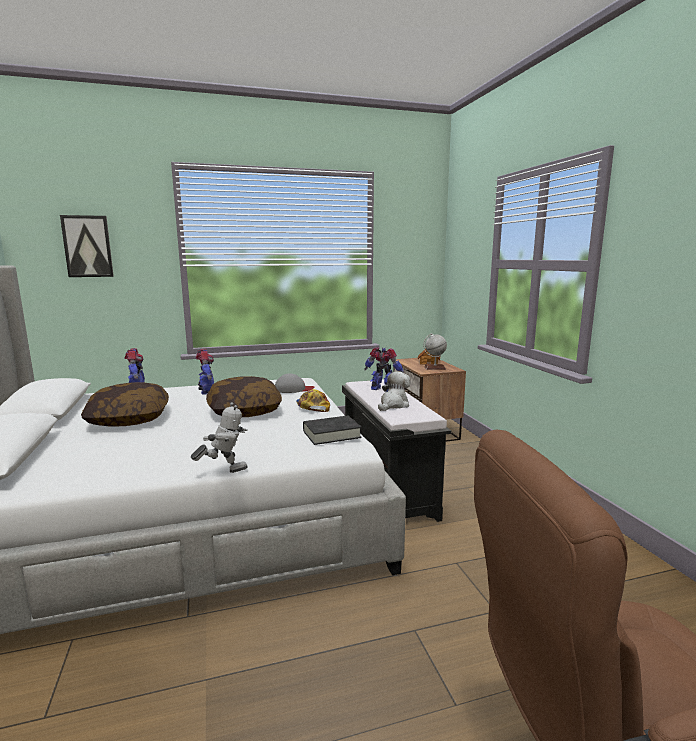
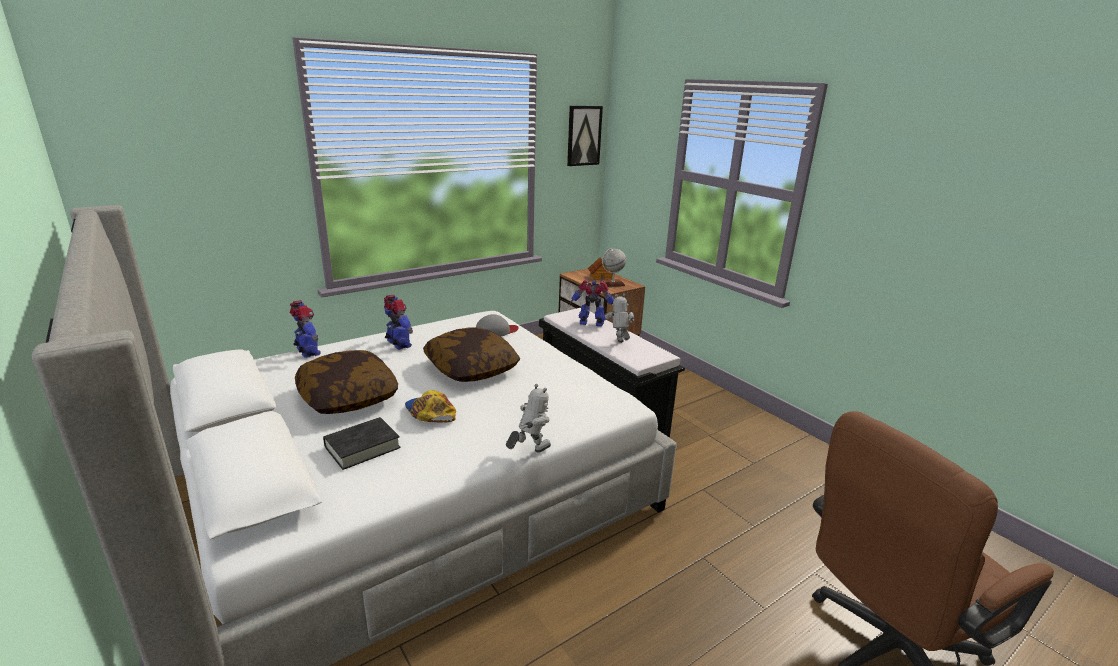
camera: 20 degrees left, 10 degrees up
(87, 246) = (183, 157): picture -> picture (583, 135)
(312, 407) = (539, 355): cap -> cap (430, 413)
(331, 434) = (594, 391): black book -> black book (362, 447)
(393, 405) = (619, 344): plush toy -> toy robot

